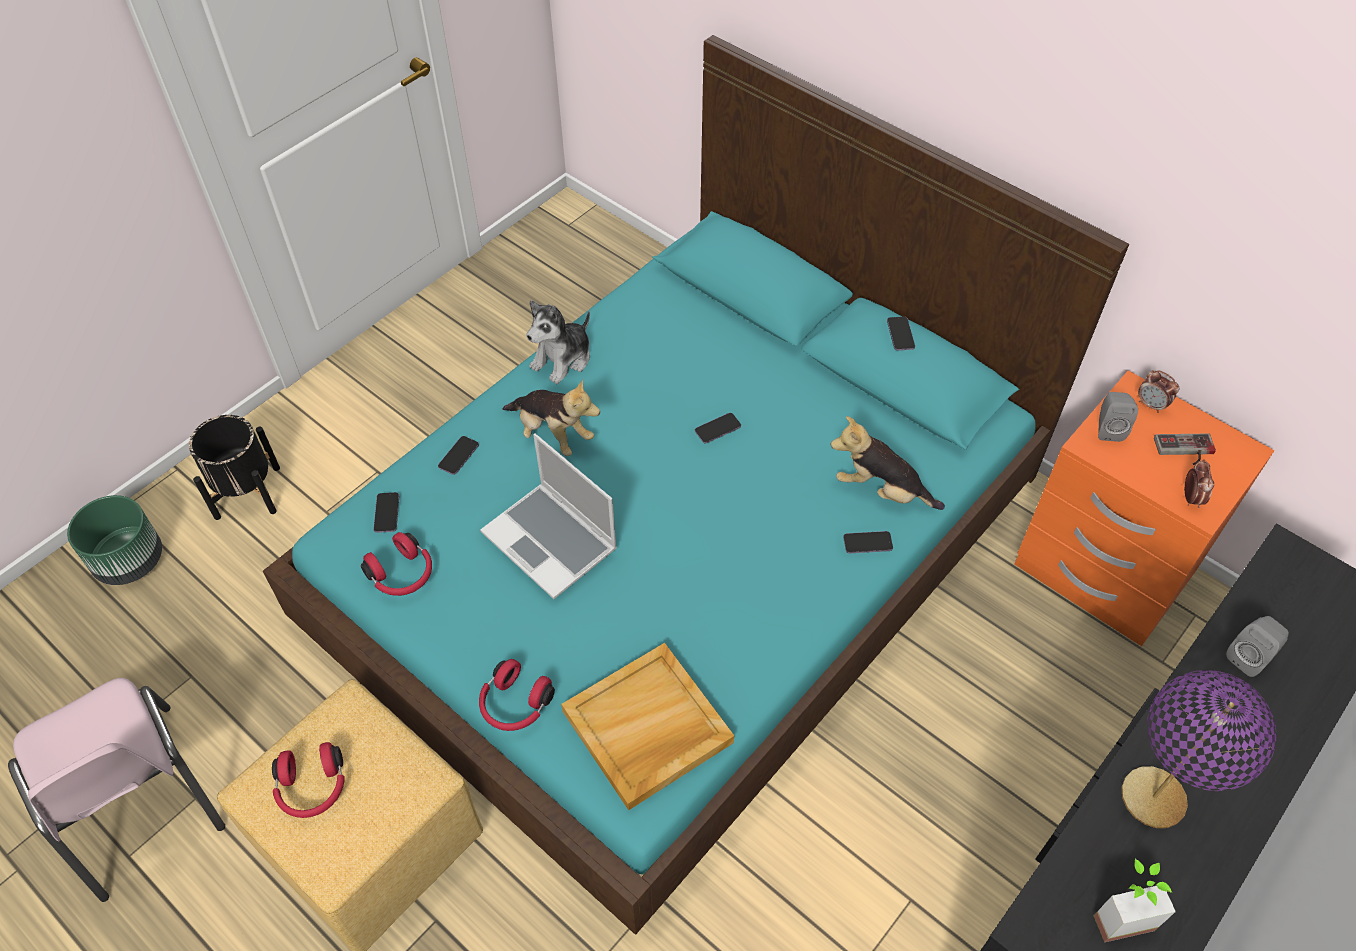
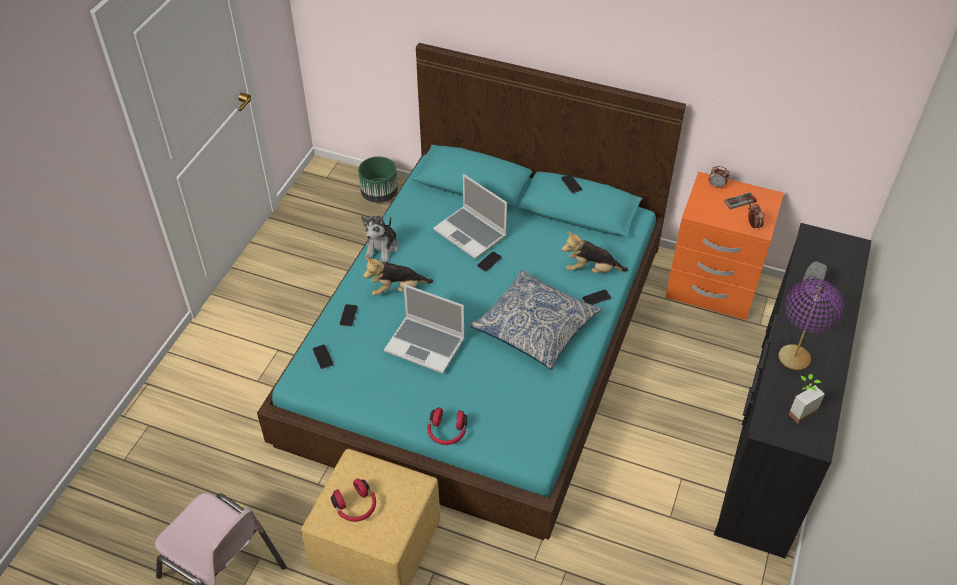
camera: 20 degrees left, 5 degrees down
(129, 560) = (145, 444): green planter -> green planter (379, 194)
(248, 492) = (201, 384): black planter -> none
(402, 575) = (349, 386): red headphones -> none
(552, 434) = (397, 289): plush toy -> plush toy turned 150 degrees clockwise
(647, 728) = (523, 422): beige tray -> none
(711, 373) = (471, 233): none -> laptop
(742, 563) = (535, 327): none -> pillow
(1108, 429) = (700, 203): grey speaker -> none

